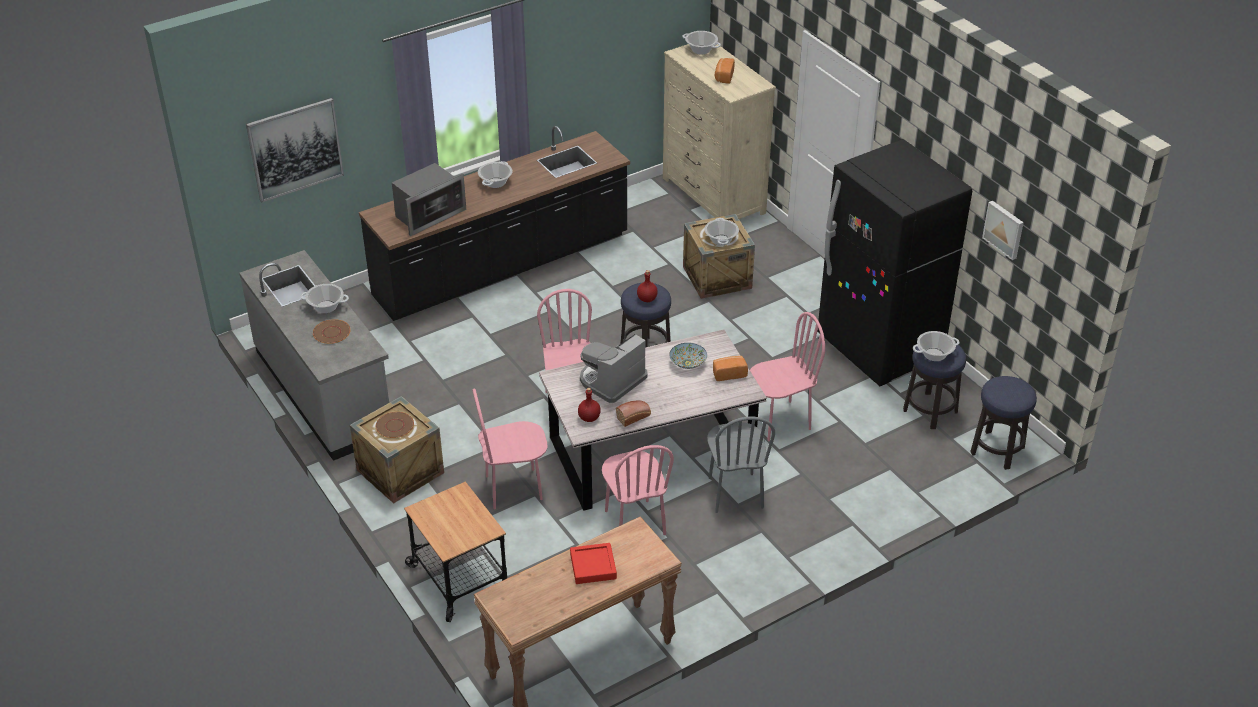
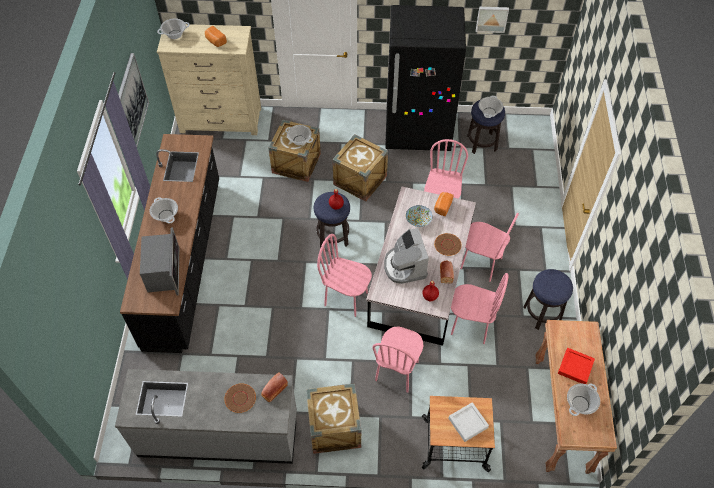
camera: 55 degrees left, 15 degrees up
(295, 149) = (71, 313): picture -> picture (131, 102)
(326, 307) = (207, 387): cooking pot -> cooking pot (580, 403)
(359, 350) = (274, 390): none -> bread
(395, 426) = (332, 408): brown plate -> brown plate (448, 245)
(456, 526) = (468, 423): none -> grey tray
(735, 493) = (481, 263): grey chair -> pink chair
(749, 336) = (360, 180): none -> crate
(997, 450) = (530, 136): stool -> stool (542, 313)

